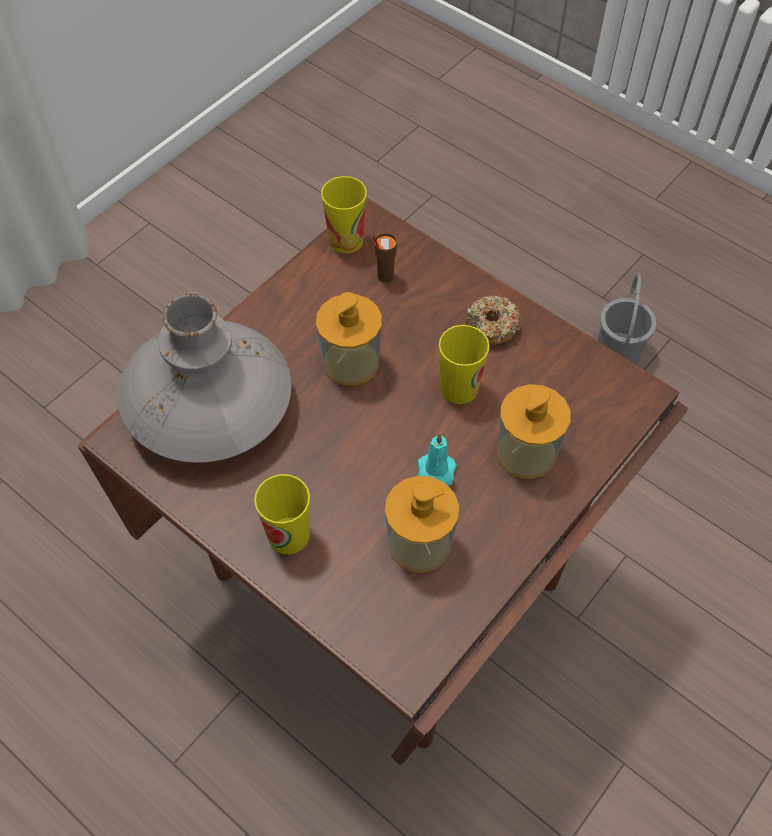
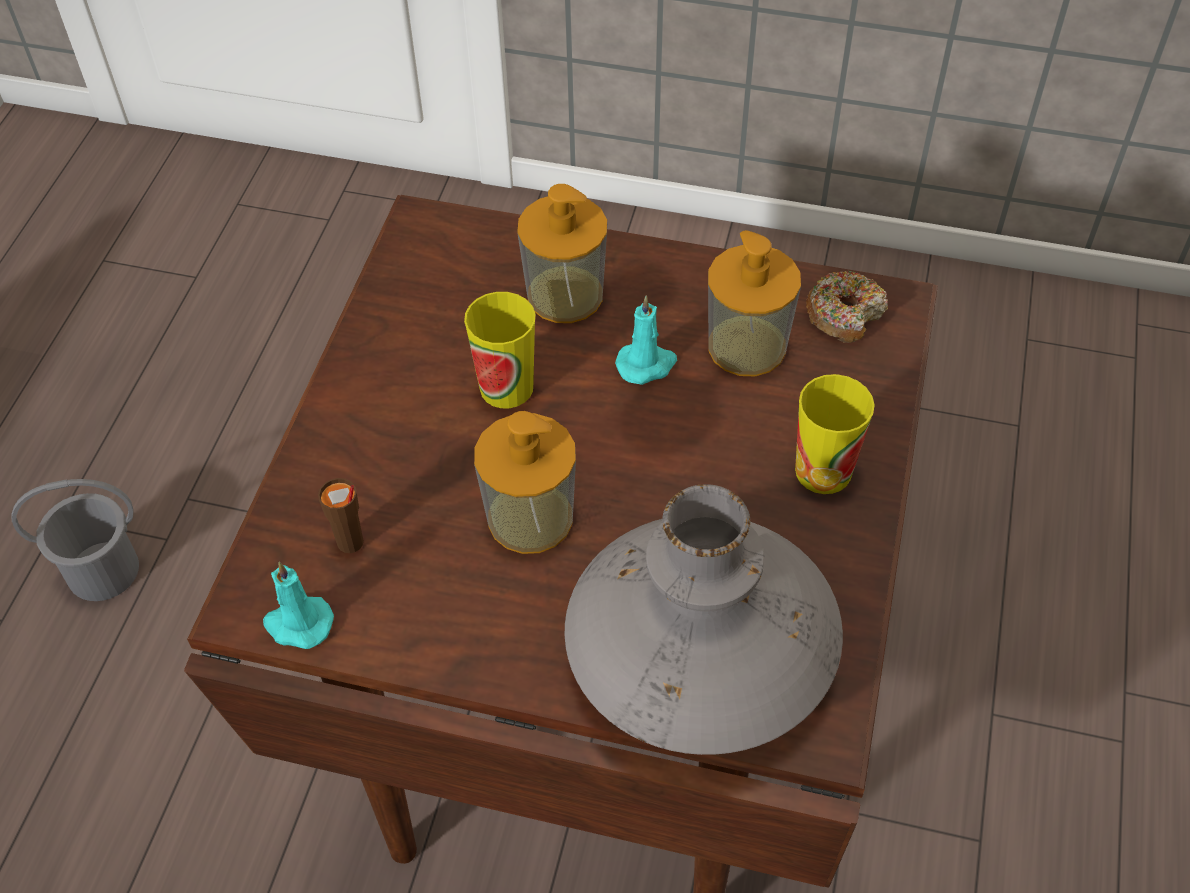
camera: 115 degrees left, 5 degrees down
(346, 240) = (298, 624): cup -> turquoise candle
(492, 326) = (385, 388): donut -> donut (844, 314)

